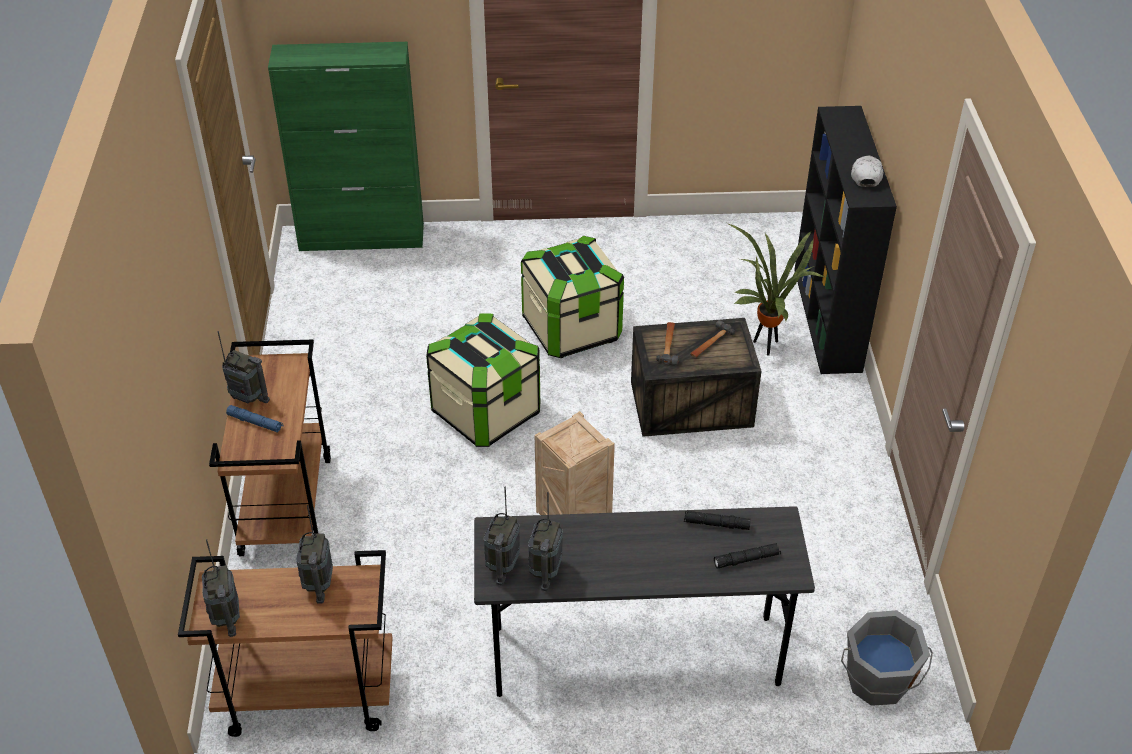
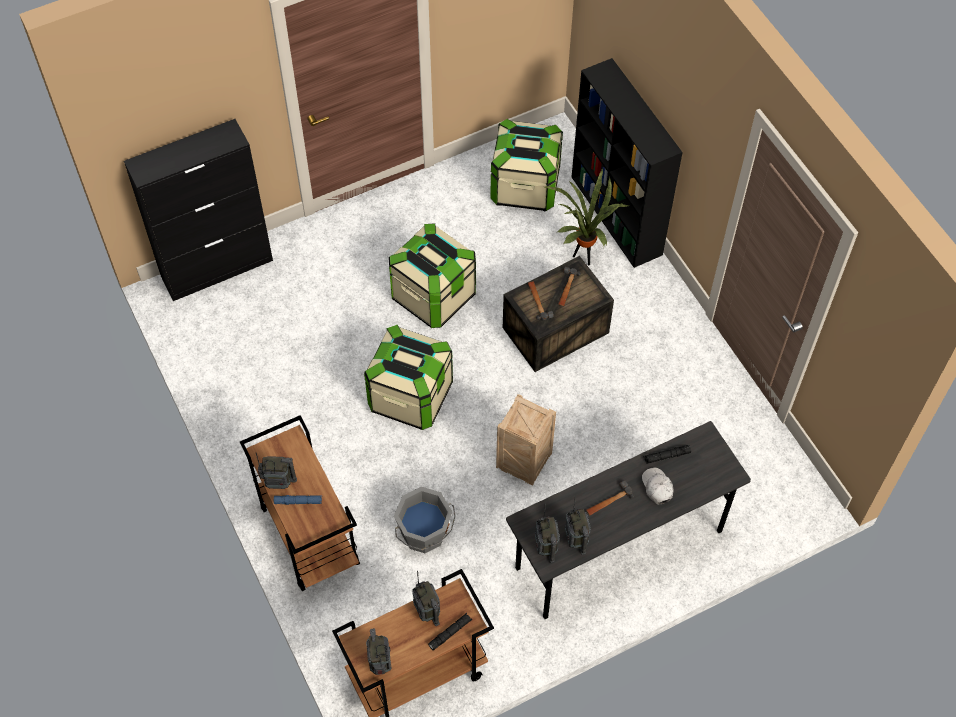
camera: 25 degrees left, 15 degrees up
(226, 617) = (380, 663): radio -> radio turned 150 degrees counterclockwise
(362, 237) = (217, 268): green cabinet -> black cabinet
(612, 546) = (608, 501): none -> hammer
(736, 263) = (525, 186): none -> storage box
(746, 559) = (699, 475): black flashlight -> black flashlight (450, 633)
(866, 175) = (648, 129): white cap -> white cap (657, 487)
(878, 681) = (780, 502): grey bucket -> grey bucket (424, 533)

